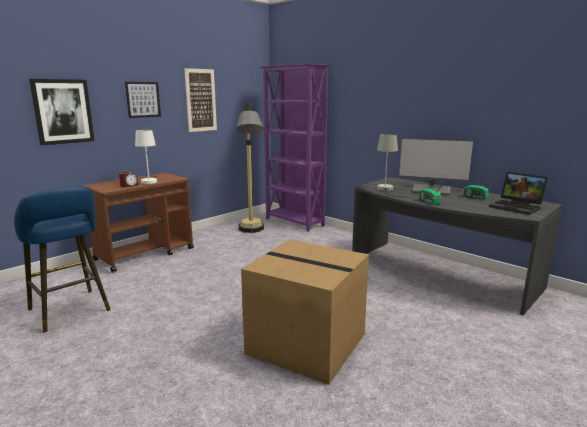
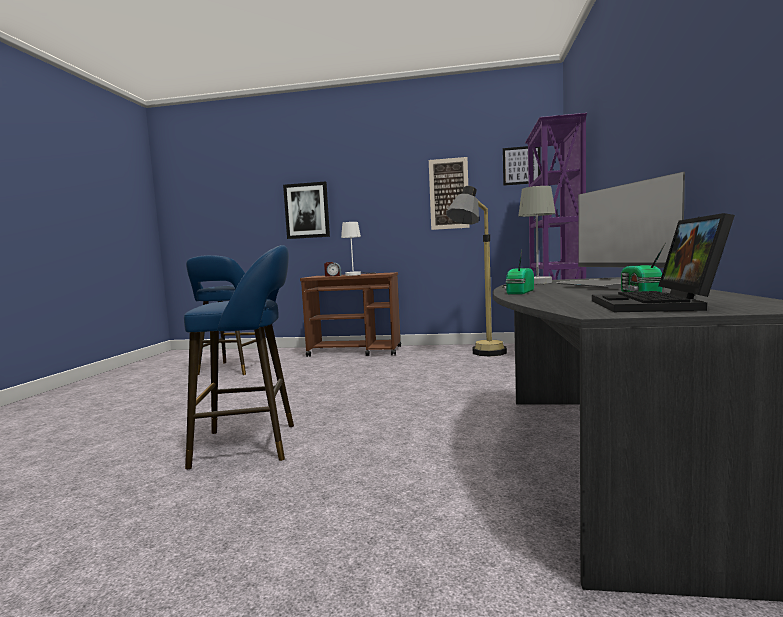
camera: 55 degrees right, 10 degrees down
(143, 99) = (379, 196): picture -> picture (521, 165)
(308, 343) = (252, 444): cardboard box -> blue stool

